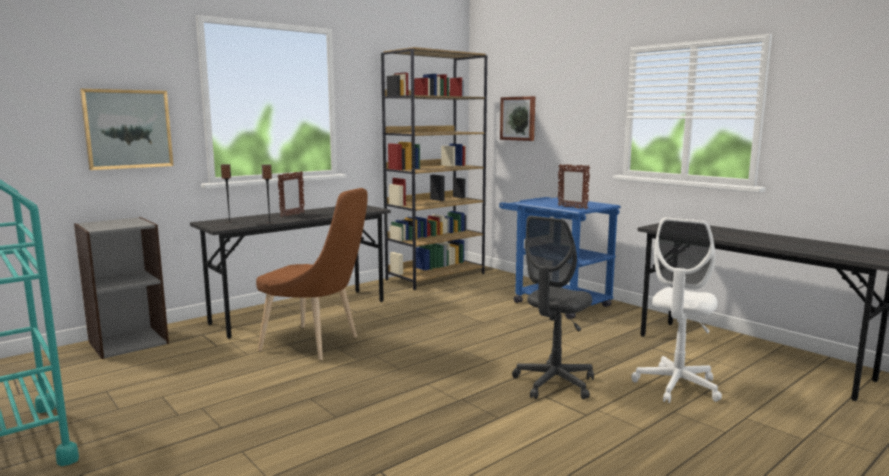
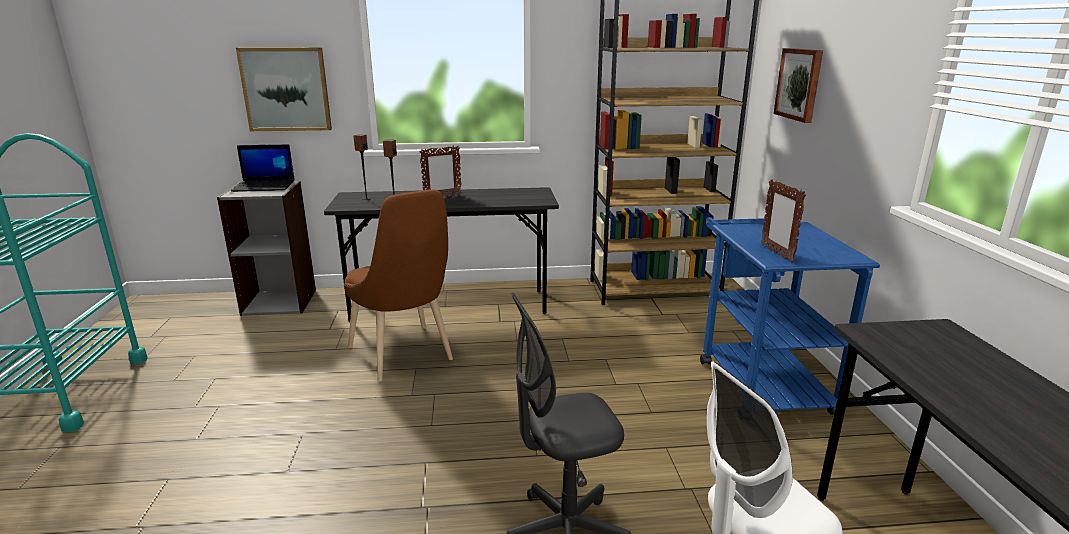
camera: 35 degrees right, 10 degrees up
(116, 222) = (265, 186): none -> laptop

